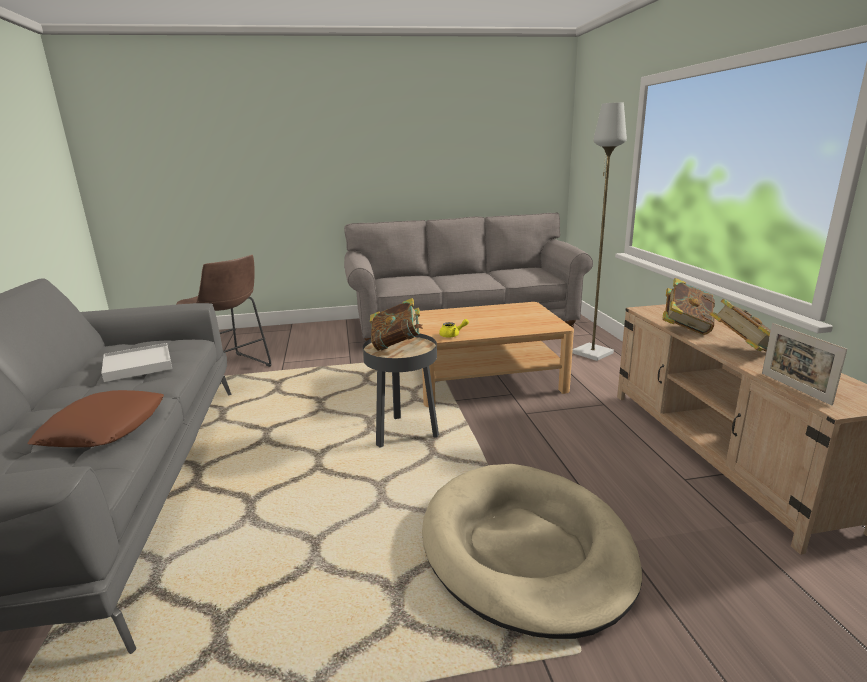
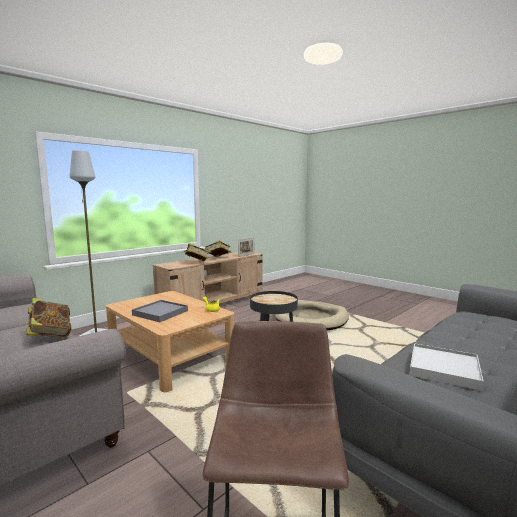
camera: 125 degrees left, 10 degrees down
(104, 428) = (465, 330): brown pillow -> none
(397, 345) = (270, 301): book -> book (50, 335)
(473, 316) = (160, 313): none -> grey tray

